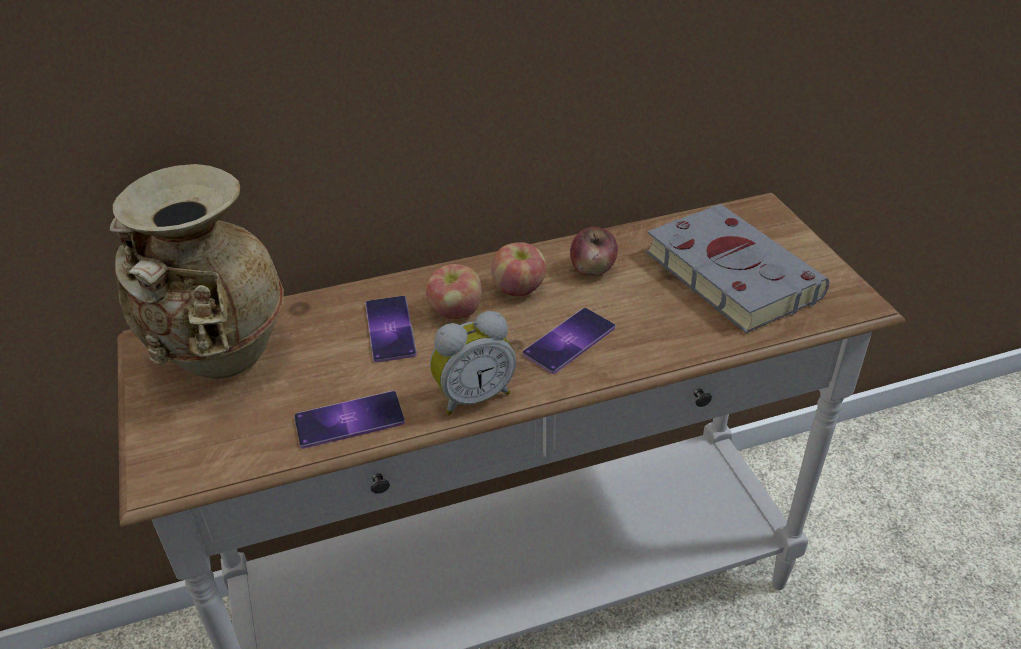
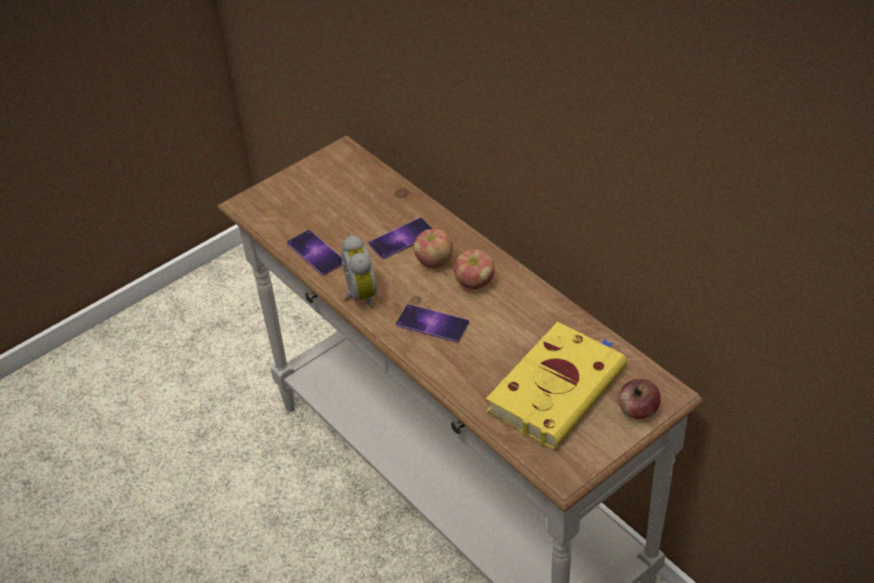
camera: 70 degrees right, 5 degrees up
(220, 360) = (340, 182): beige vase -> none
(473, 396) = (358, 296): alarm clock -> alarm clock turned 150 degrees counterclockwise
(593, 269) = (519, 313): apple -> apple (637, 411)
(727, 272) = (558, 388): grey book -> yellow book

